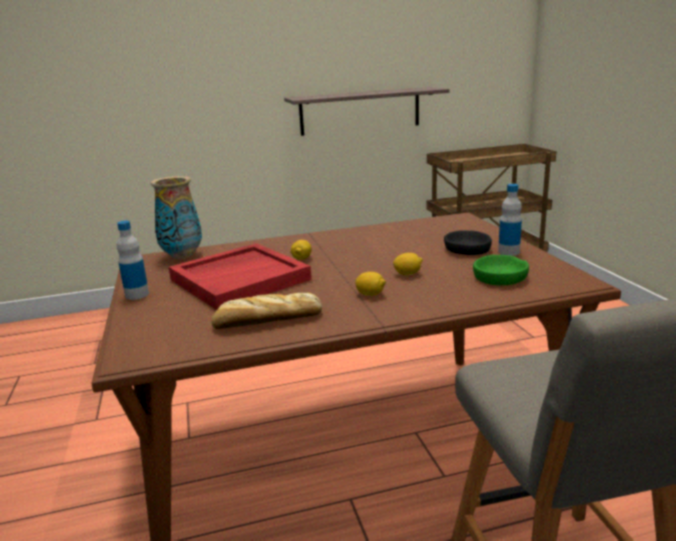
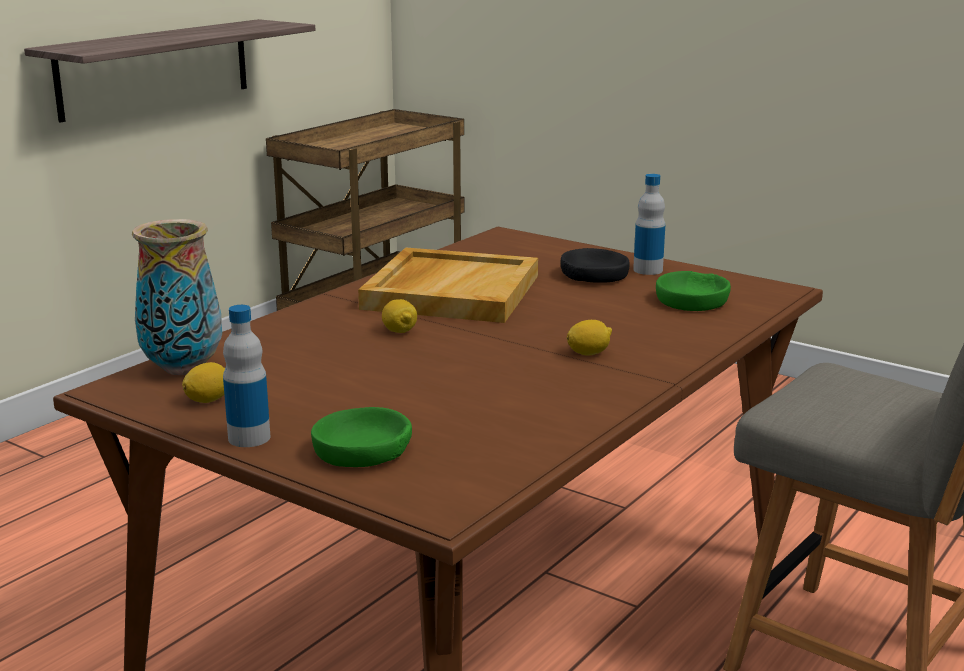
camera: 40 degrees left, 0 degrees up
(162, 315) = (362, 450): none -> green bowl
(240, 279) = (368, 377): red tray -> none
(266, 321) = (526, 415): bread -> none
(368, 243) = (450, 291): none -> beige tray
(408, 274) = (583, 320): lemon -> lemon (208, 400)

